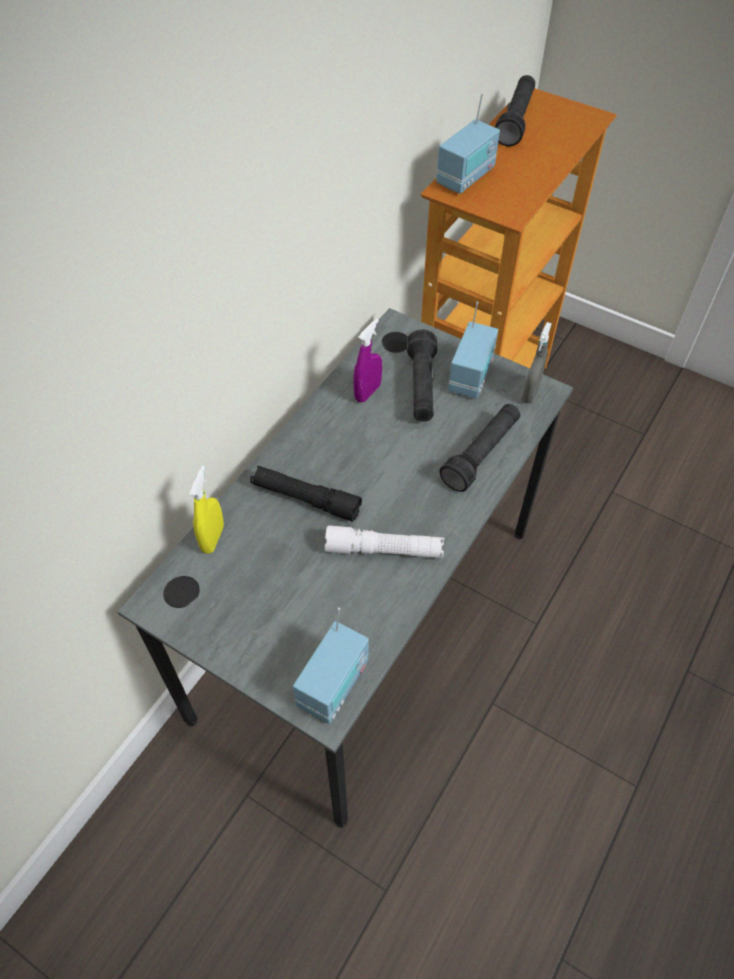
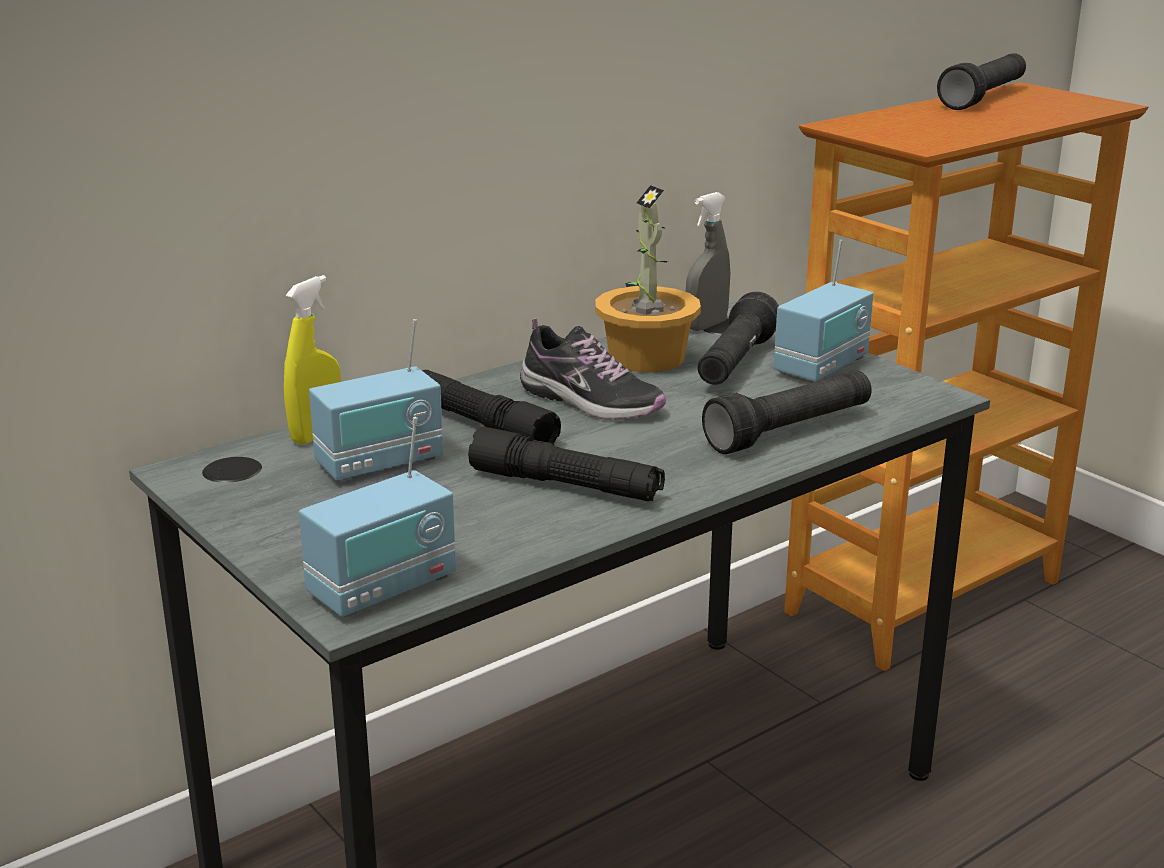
camera: 20 degrees right, 30 degrees down
(356, 453) = (590, 401): none -> shoe
(367, 392) = (647, 358): purple spray bottle -> potted plant
(384, 550) = (566, 486): white flashlight -> black flashlight
(466, 177) = (875, 121): radio -> radio (380, 463)
(530, 393) = (912, 393): grey spray bottle -> grey spray bottle (706, 326)

